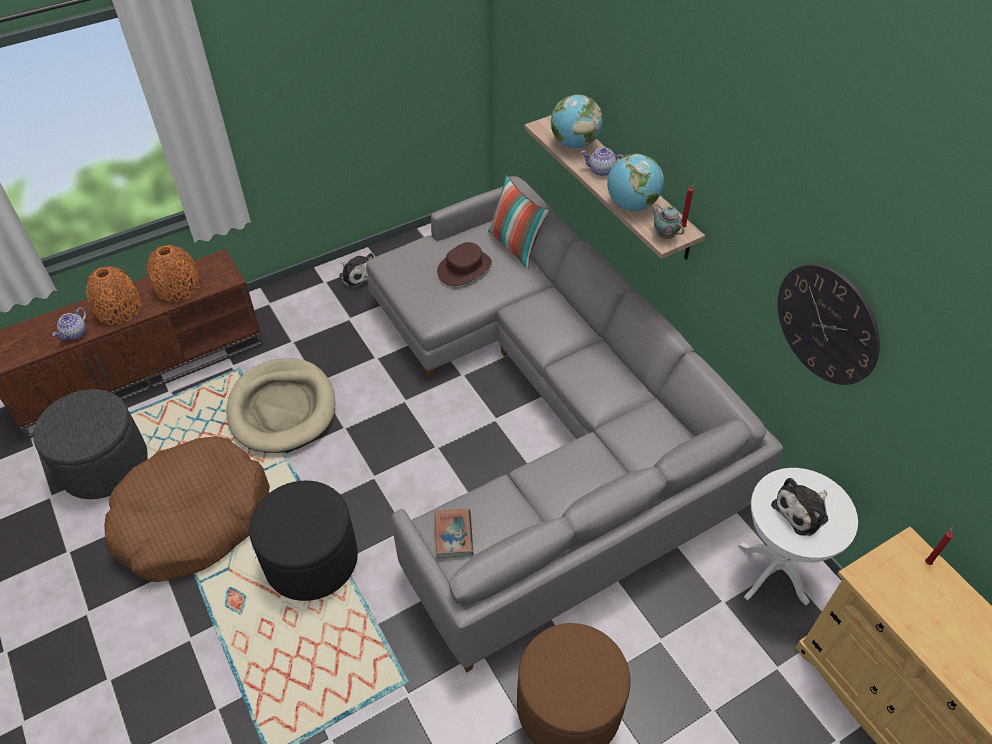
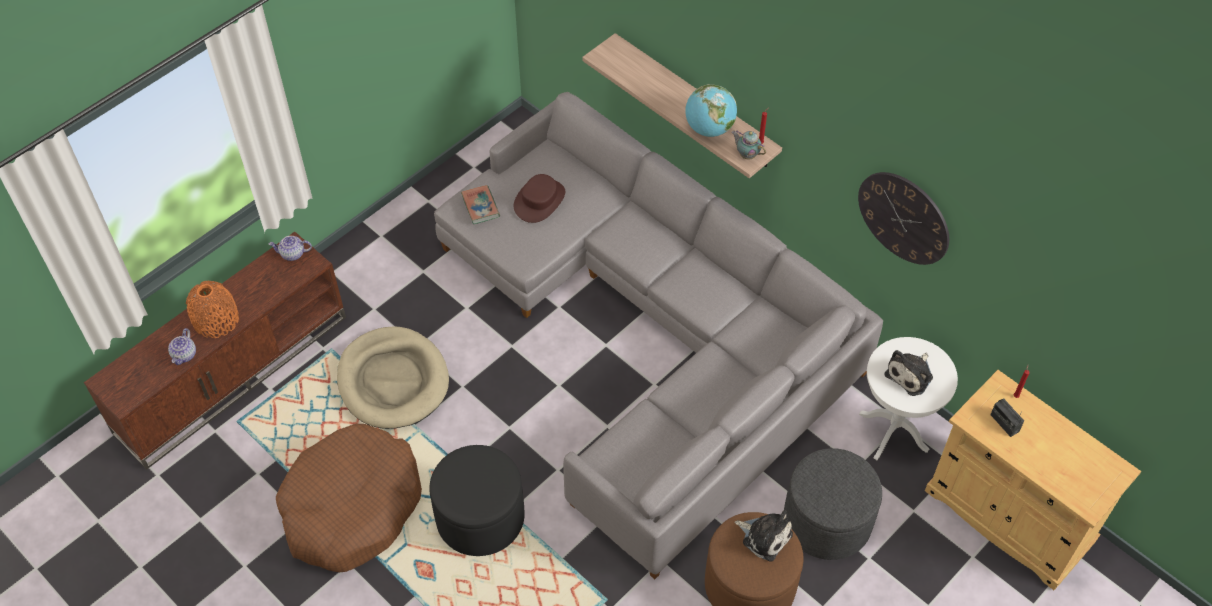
camera: 15 degrees left, 5 degrees up
(104, 464) = (239, 476): grey ottoman -> grey ottoman (827, 521)
(178, 287) = (265, 284): orange vase -> none
(357, 275) = (412, 221): plush toy -> plush toy (764, 536)
(453, 535) = (619, 463): book -> book (480, 206)
(516, 246) = (582, 165): pillow -> none
(574, 143) = (637, 70): globe -> none
(601, 170) = (671, 96): teapot -> teapot (292, 254)
(908, 592) = (1004, 423): none -> radio

